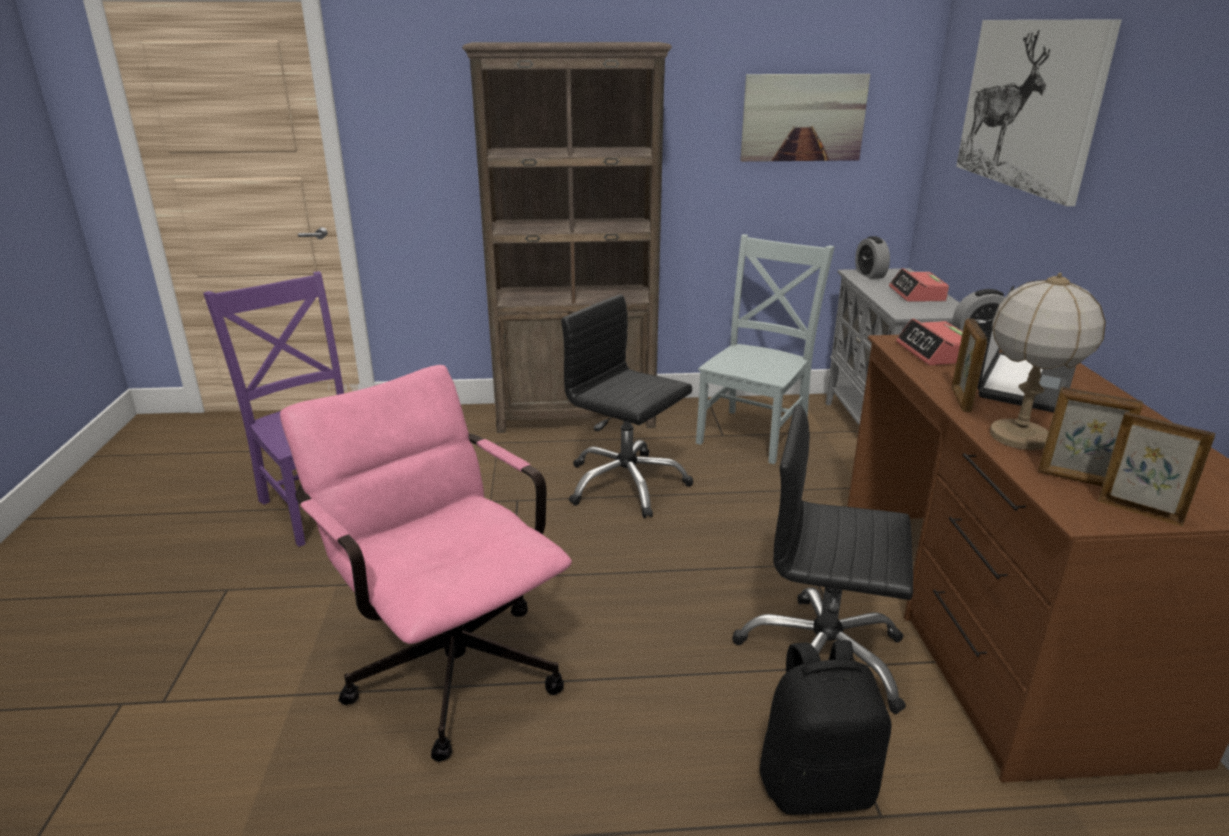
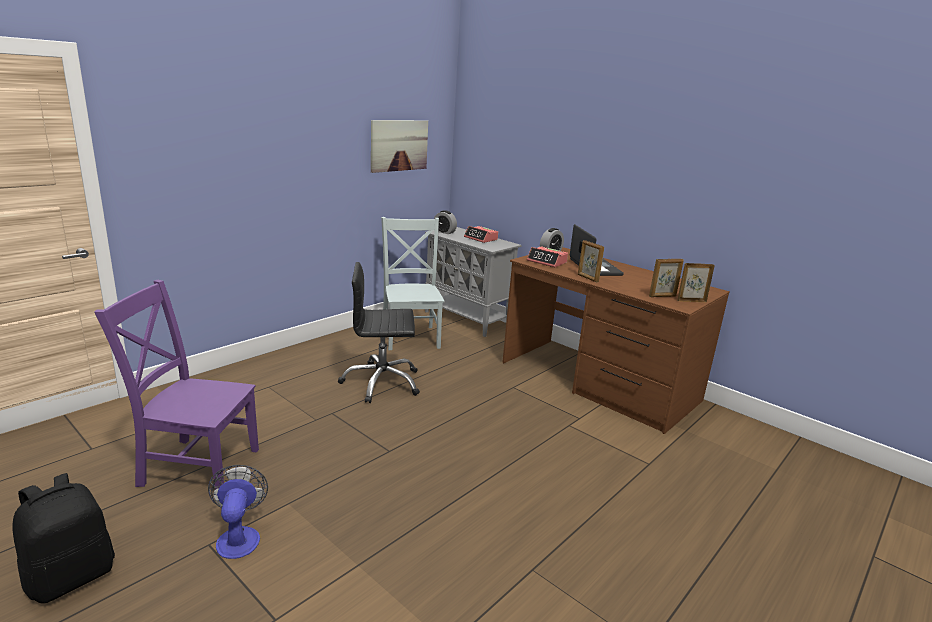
camera: 45 degrees left, 5 degrees down
(255, 596) = (239, 536): none -> fan
(447, 660) = (416, 503): pink office chair -> none
(577, 416) = (298, 356): brown bookcase -> none
(816, 784) = (620, 465): black backpack -> black backpack (72, 576)
(822, 658) = (565, 421): black office chair -> none
(1019, 437) = (626, 287): table lamp -> none
(1029, 105) = (531, 139): picture -> none

